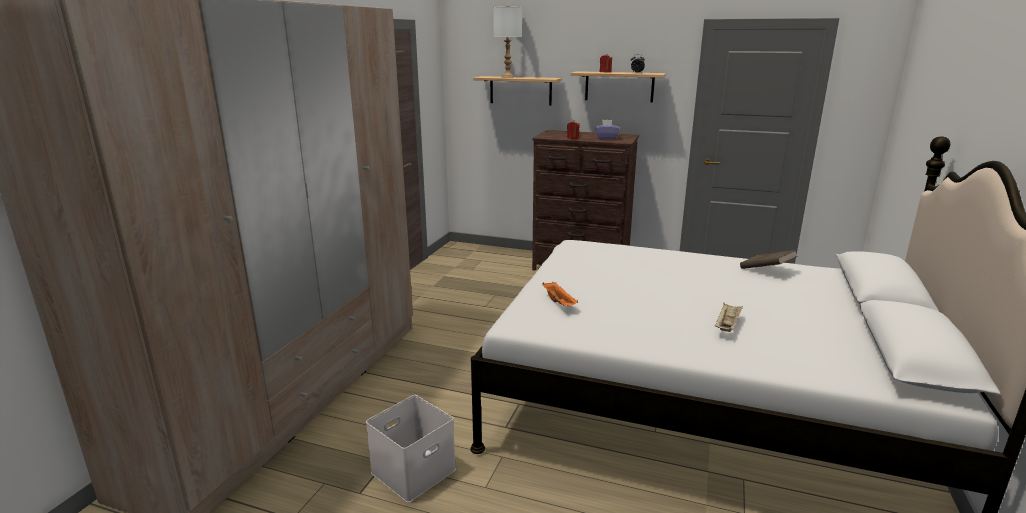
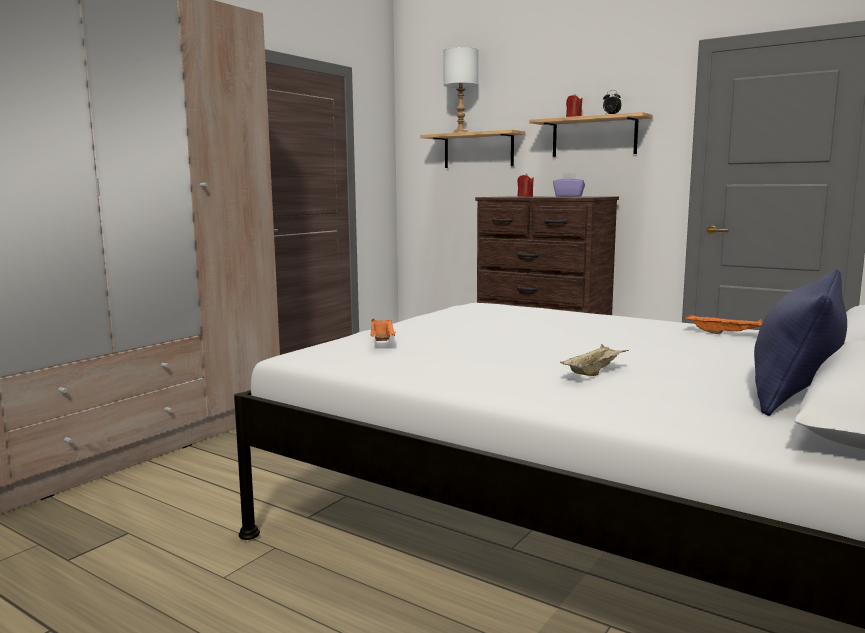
camera: 15 degrees right, 10 degrees down
(413, 470) = (153, 545): white storage box -> none
(766, 270) = (725, 333): brown book -> orange tray
(847, 328) = (795, 388): none -> blue pillow

